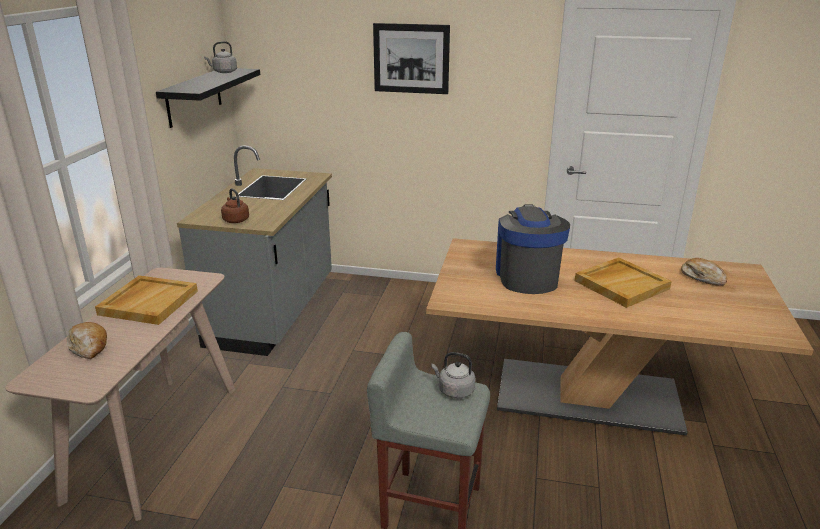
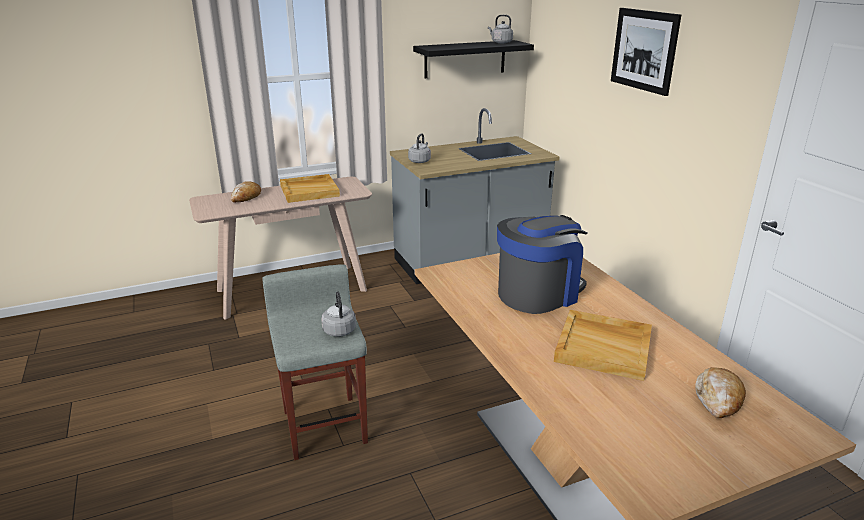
camera: 55 degrees right, 0 degrees up
(235, 220) = (420, 161): brown kettle -> grey kettle

